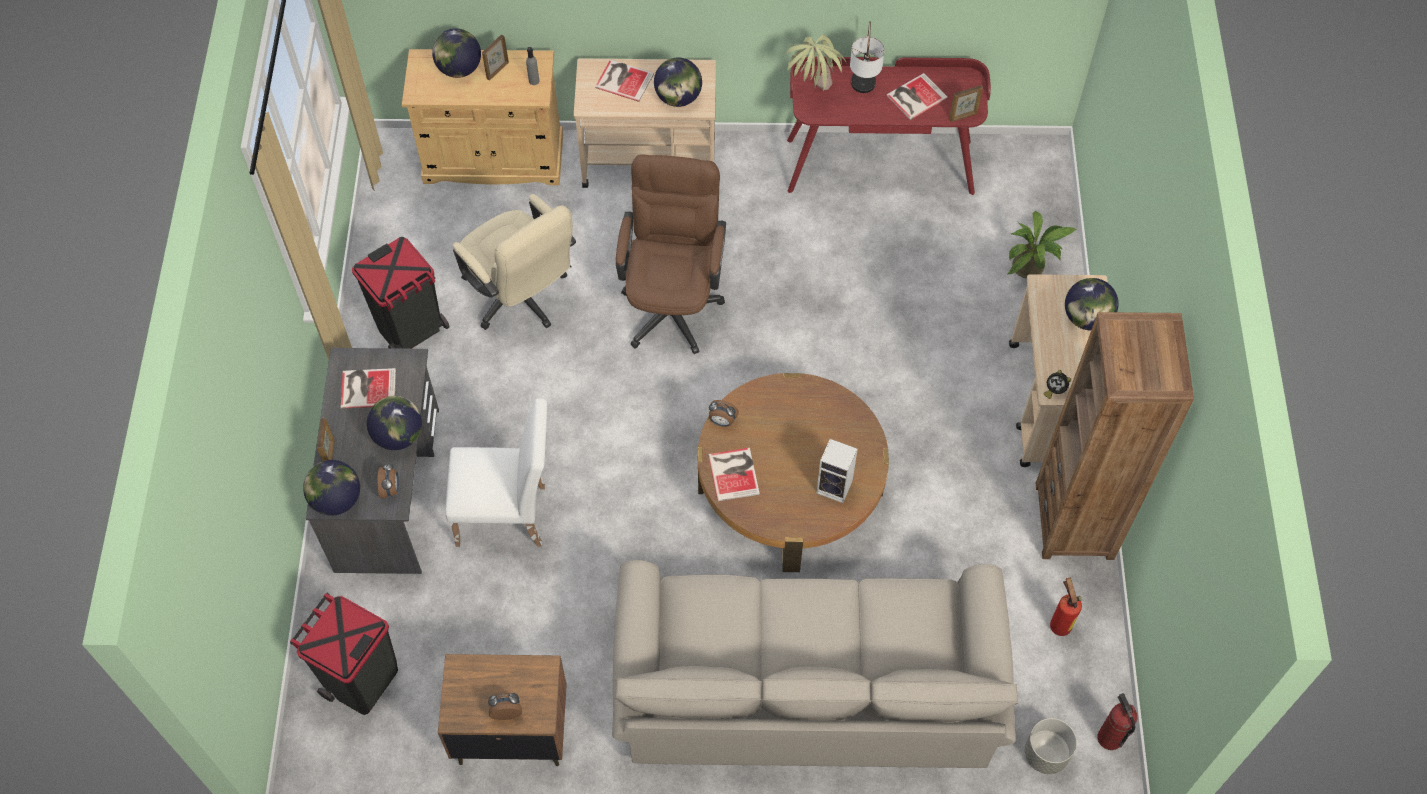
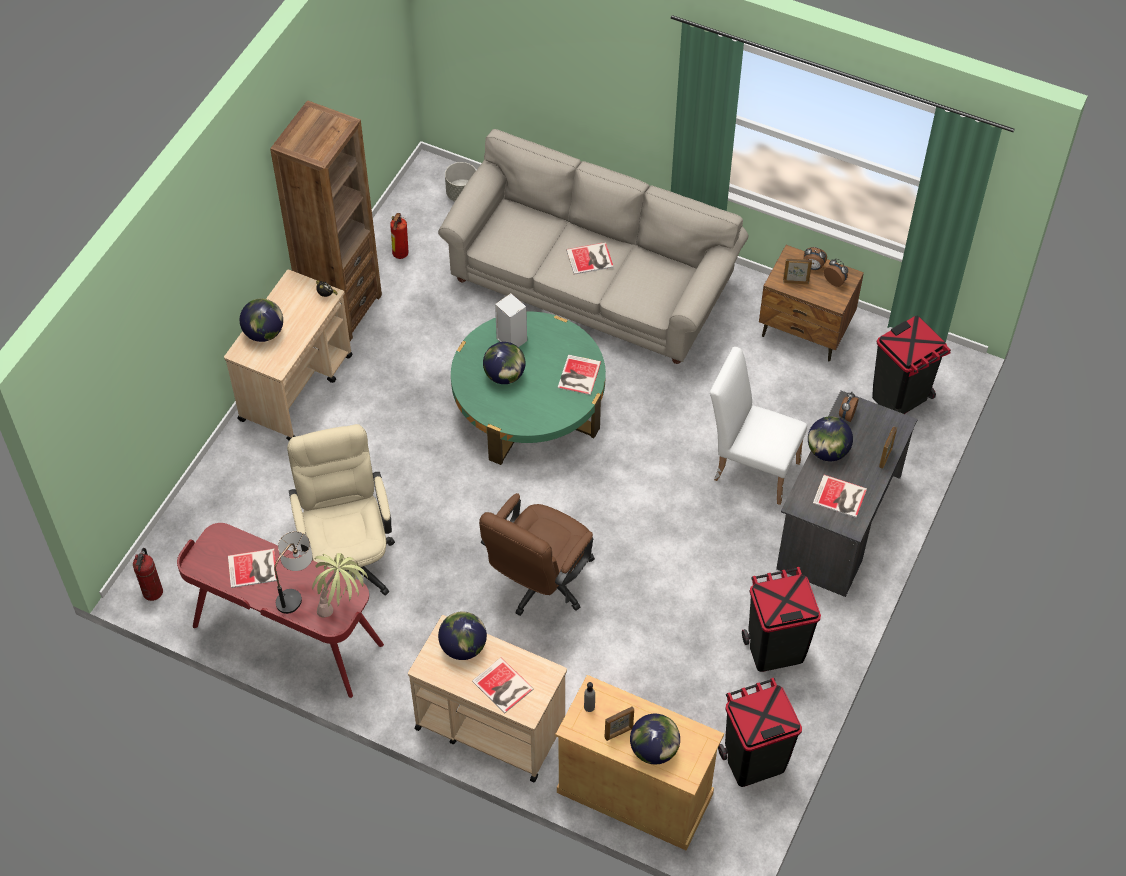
camera: 155 degrees left, 5 degrees down
(336, 499) = (890, 423): globe -> globe (504, 375)
(395, 223) = (754, 761): none -> black trash can
(521, 298) = (667, 639): beige office chair -> beige office chair (348, 555)
(722, 421) = (567, 414): alarm clock -> alarm clock (835, 281)
(790, 487) = (529, 406): brown coffee table -> green coffee table
(801, 635) = (591, 259): none -> book
(963, 116) = (227, 534): picture frame -> picture frame (795, 282)
(1032, 267) = (228, 494): potted plant -> none
(1109, 738) = (416, 187): fire extinguisher -> fire extinguisher (153, 592)

